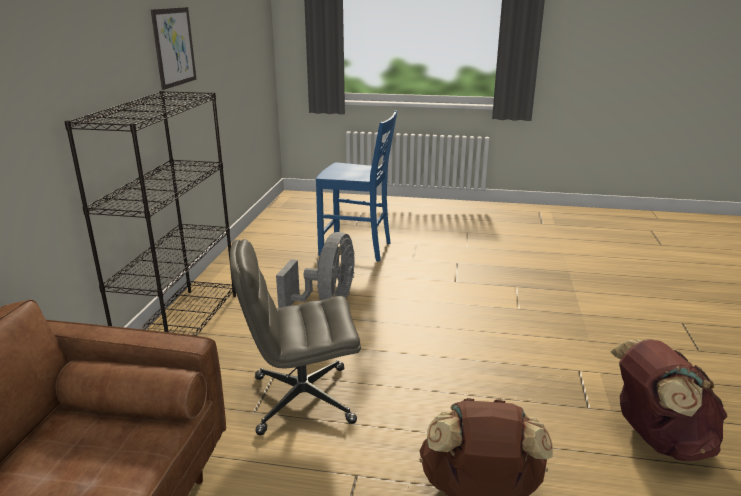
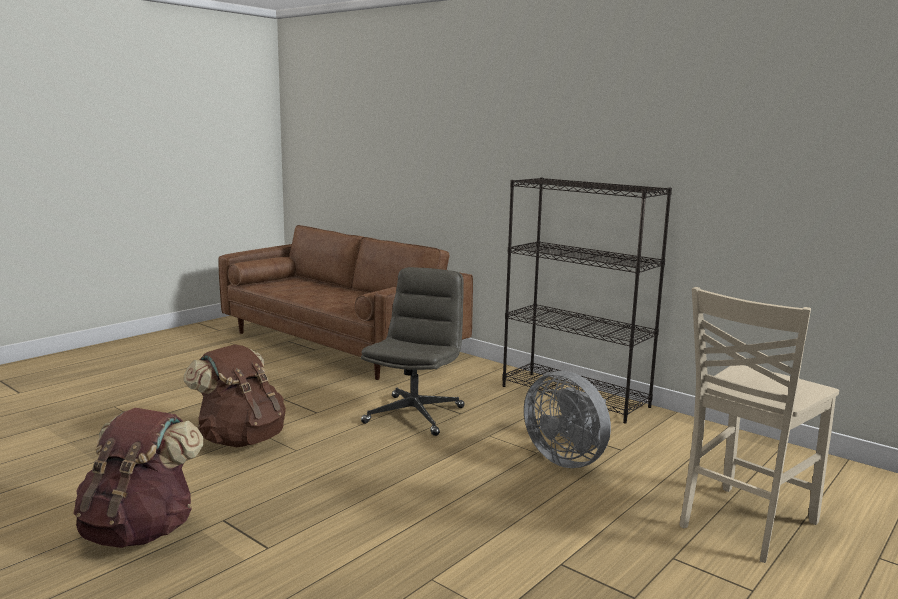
camera: 120 degrees right, 10 degrees down
(174, 47) = (732, 151): picture -> none
(357, 249) = (743, 524): blue chair -> beige chair

